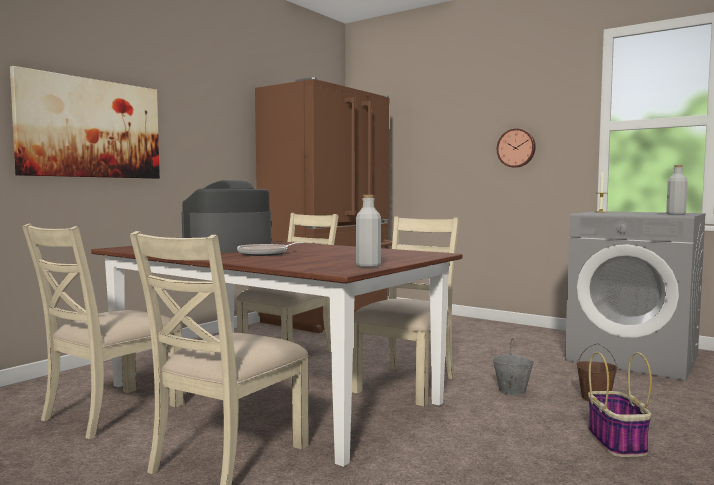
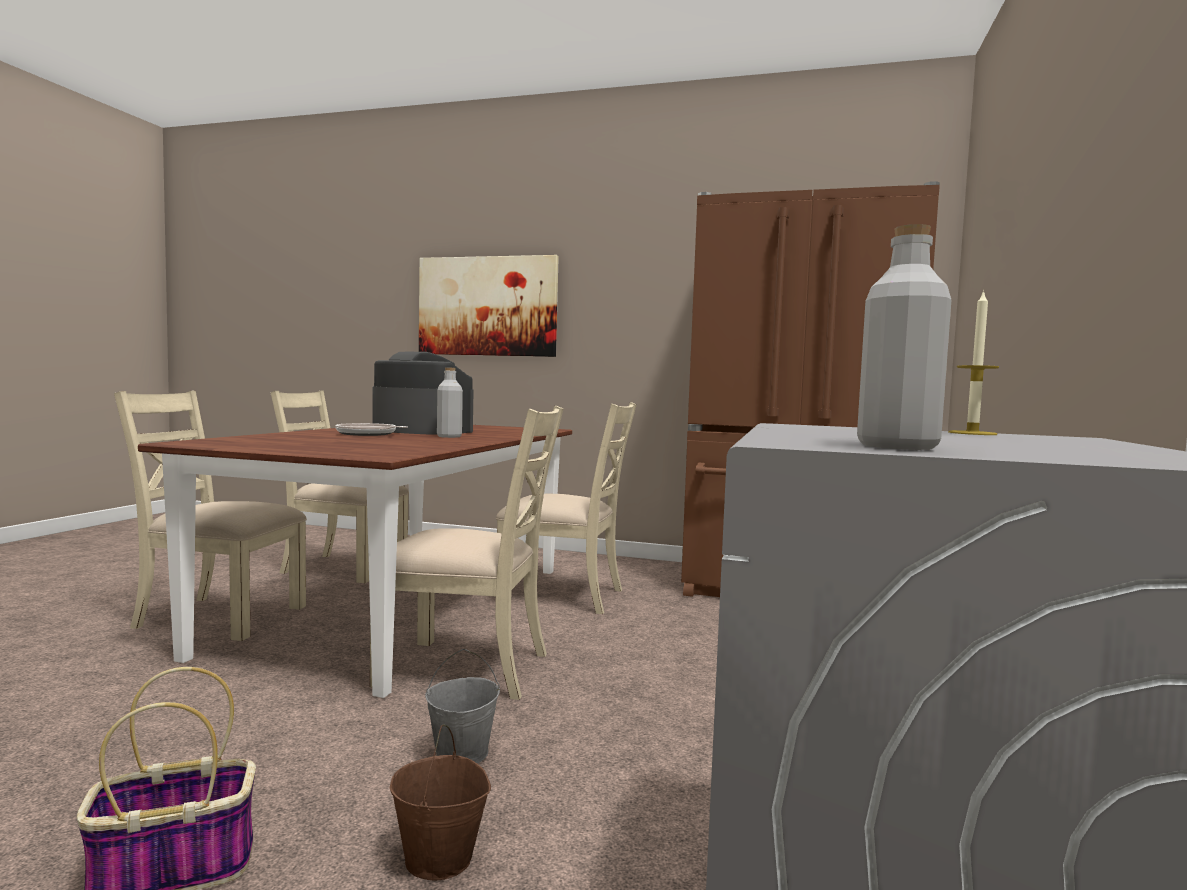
camera: 70 degrees right, 0 degrees up
(368, 266) = (227, 445): grey bottle -> grey bottle (449, 436)
(516, 148) = (1087, 248): wall clock -> none

